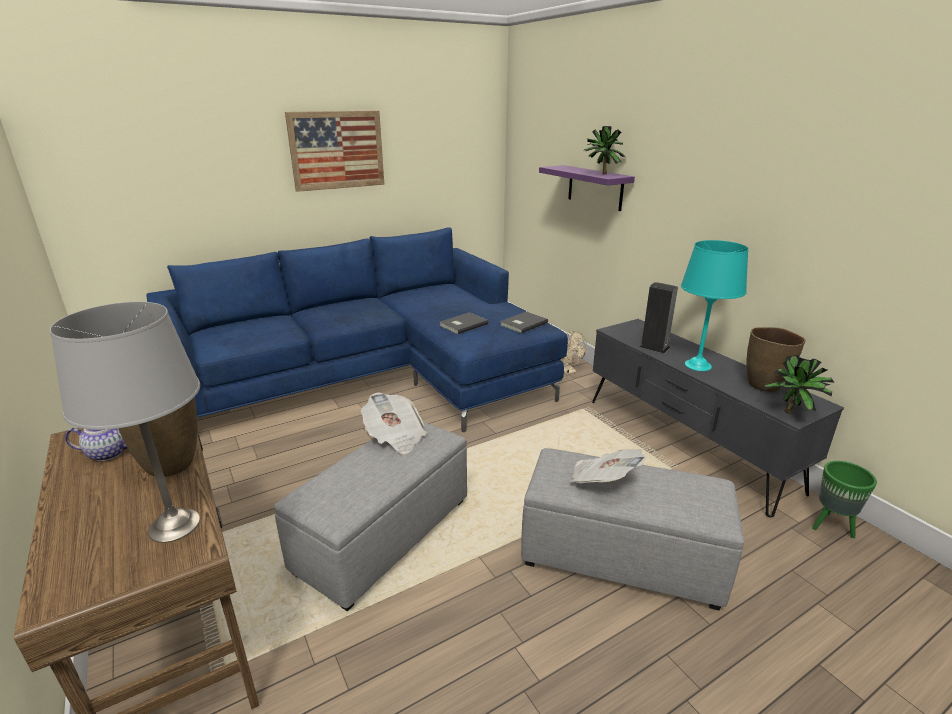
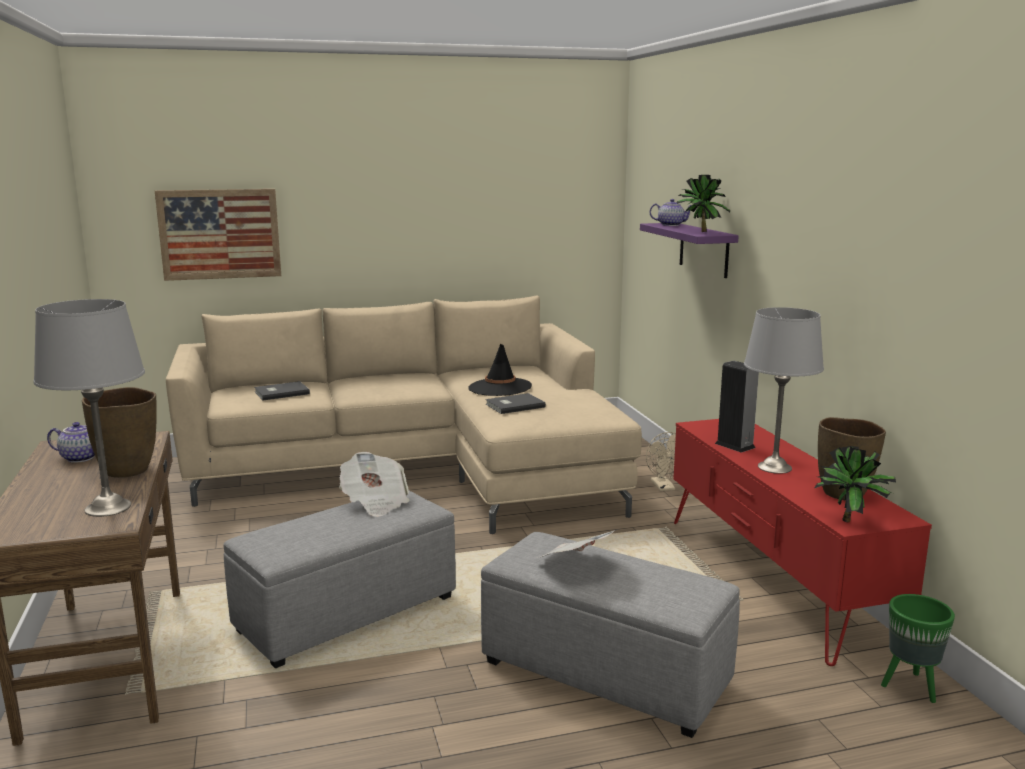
camera: 15 degrees right, 10 degrees down
(337, 150) = (406, 199): picture -> picture (220, 234)
(379, 377) = (422, 470): blue sofa -> beige sofa
(440, 308) = (500, 387): none -> black hat
(522, 323) = (588, 410): grey book -> grey book (280, 392)
(566, 168) = (671, 225): none -> teapot
(686, 443) = (773, 579): grey tv stand -> red tv stand
(698, 365) = (774, 467): turquoise table lamp -> grey table lamp

